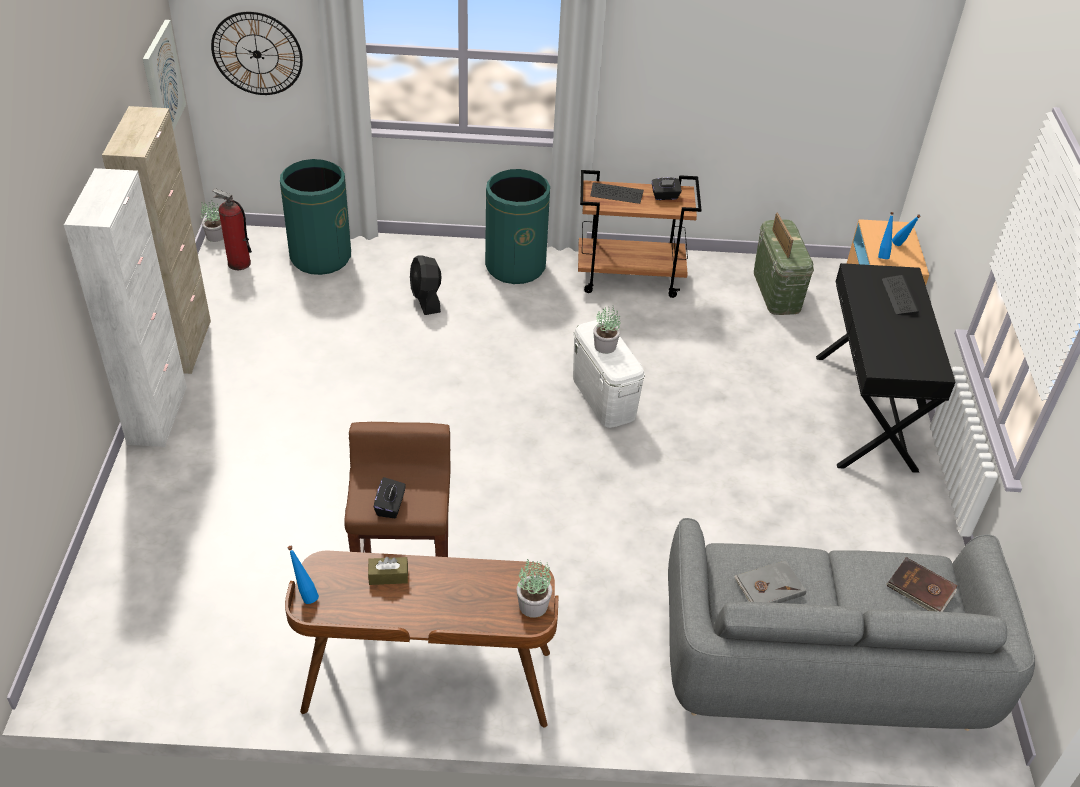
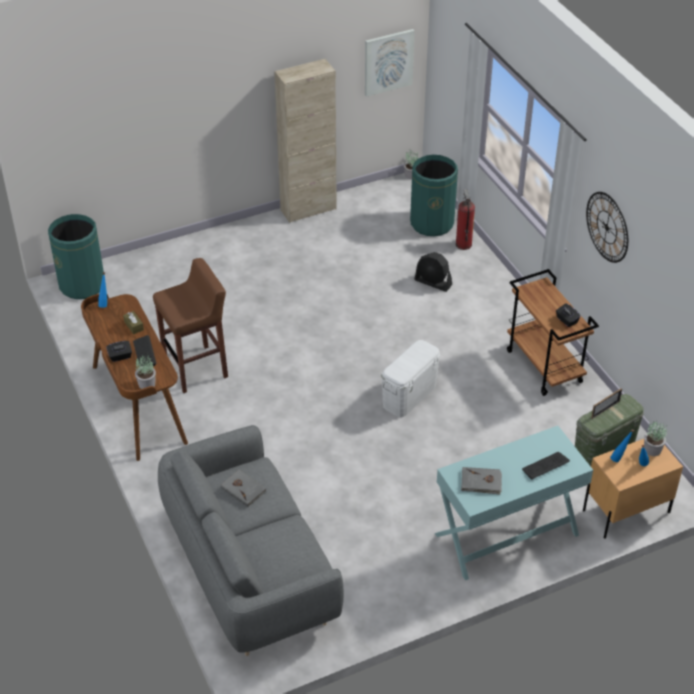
camera: 65 degrees right, 0 degrees up
(158, 415) = (249, 226): white cabinet -> none
(239, 263) = (395, 195): fire extinguisher -> fire extinguisher (463, 244)
(257, 54) = (451, 77): wall clock -> wall clock (607, 227)
(390, 506) = (172, 304): black tissue box -> black tissue box (120, 356)
(426, 299) = (433, 282): black fan -> black fan turned 105 degrees counterclockwise
(515, 266) = (504, 308): green trash can -> green trash can (82, 285)
(605, 346) = (410, 358): potted plant -> potted plant (652, 450)
(616, 194) = (545, 297): keyboard -> keyboard (144, 353)
(866, 412) = (507, 535): black console table -> turquoise console table
(904, 352) = (481, 482): none -> grey book
(921, 589) = (288, 561): brown book -> none

